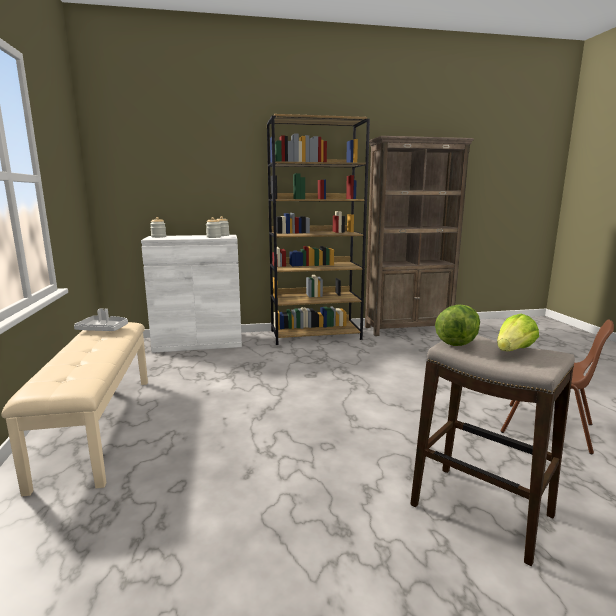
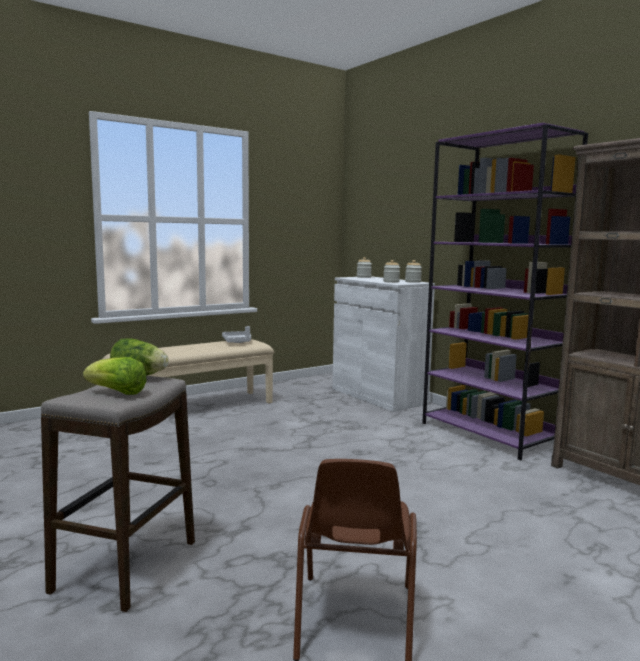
camera: 65 degrees right, 5 degrees down
(316, 335) = (488, 434): brown bookcase -> purple bookcase

